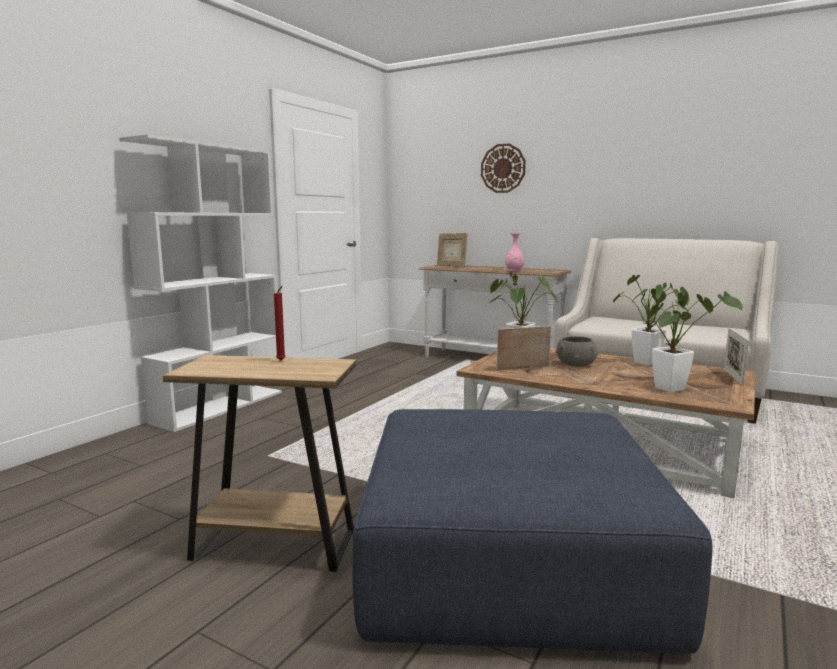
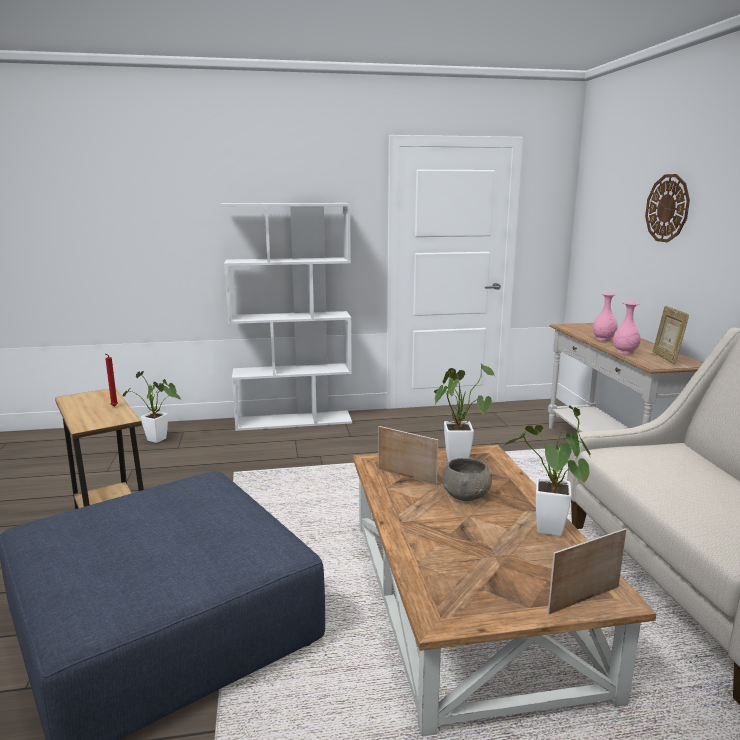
camera: 50 degrees right, 5 degrees up
(451, 266) = (587, 329): picture frame -> picture frame (666, 358)
(479, 268) = (603, 339): none -> pink vase
(674, 388) = (456, 570): potted plant -> potted plant (159, 440)

